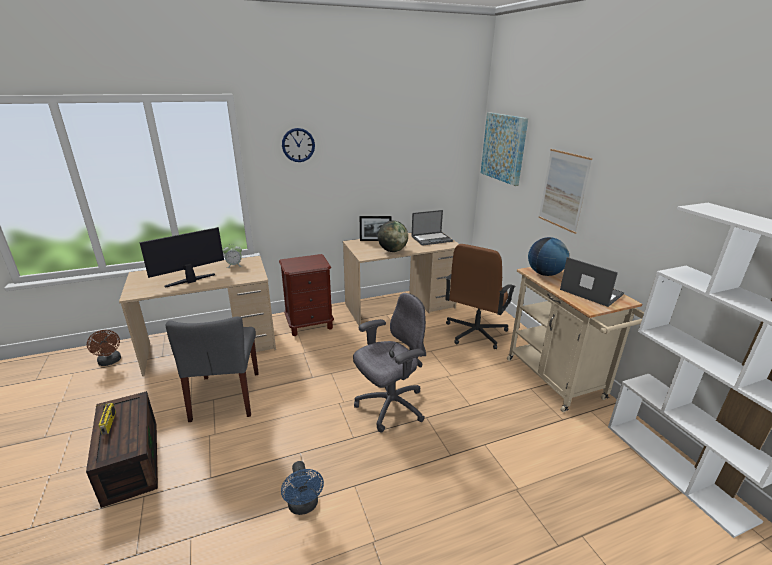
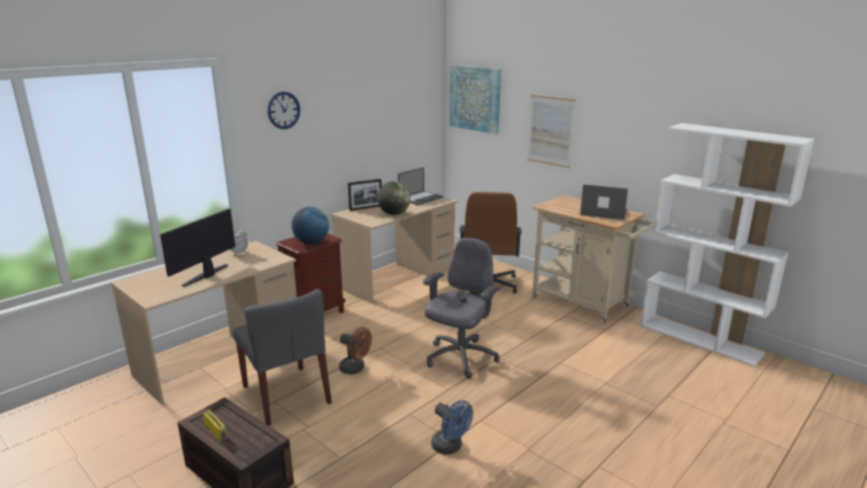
camera: 25 degrees left, 5 degrees down
(110, 362) = (99, 404): brown fan -> brown fan (355, 369)
(544, 274) = (558, 206): globe -> globe (311, 242)

